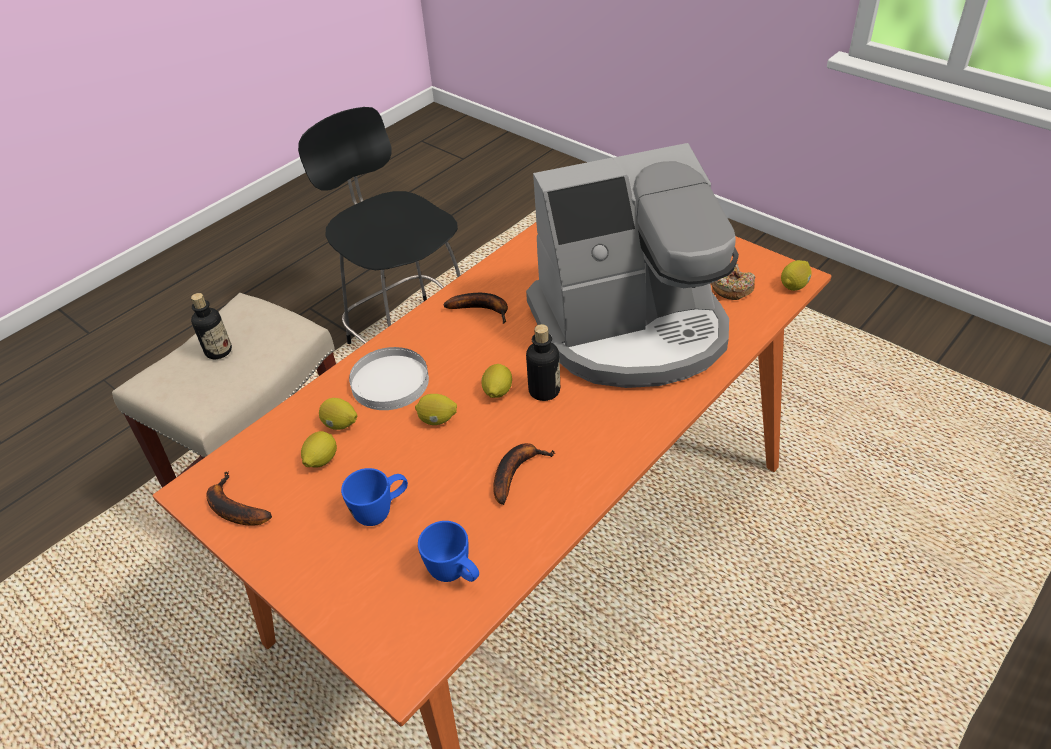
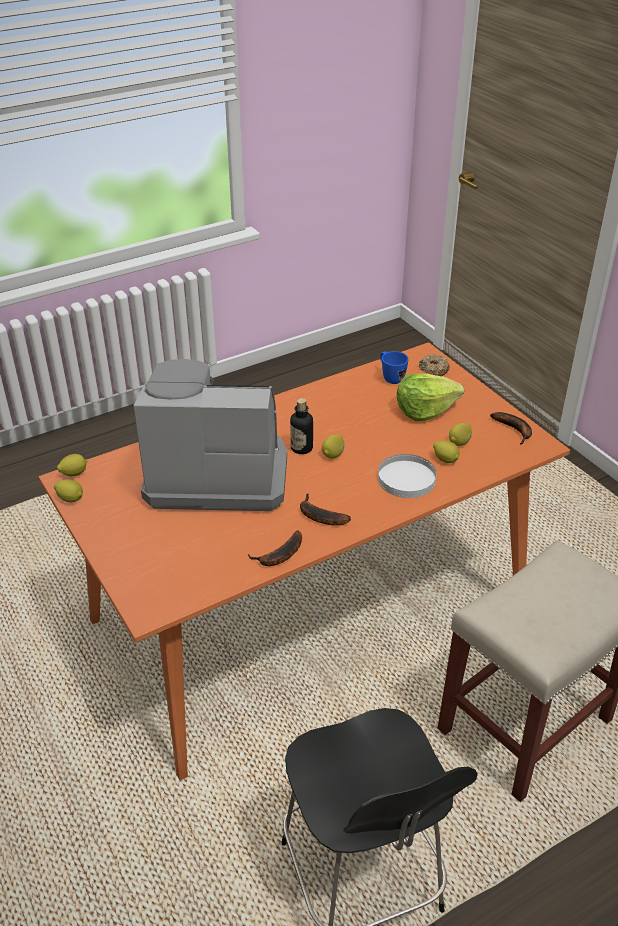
camera: 165 degrees left, 5 degrees down
(218, 351) = (556, 607): bottle -> none
(381, 511) = (425, 410): blue mug -> lettuce
(437, 420) = (379, 447): lemon -> lemon (70, 499)
(516, 472) = (340, 411): banana -> banana (279, 556)
(731, 287) = (119, 484): donut -> donut (433, 370)

